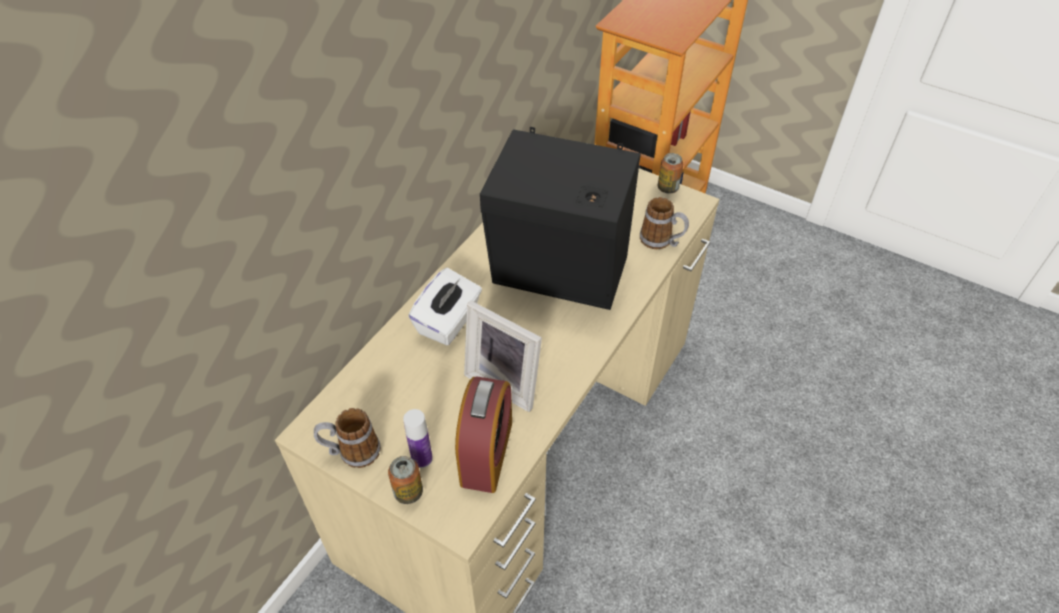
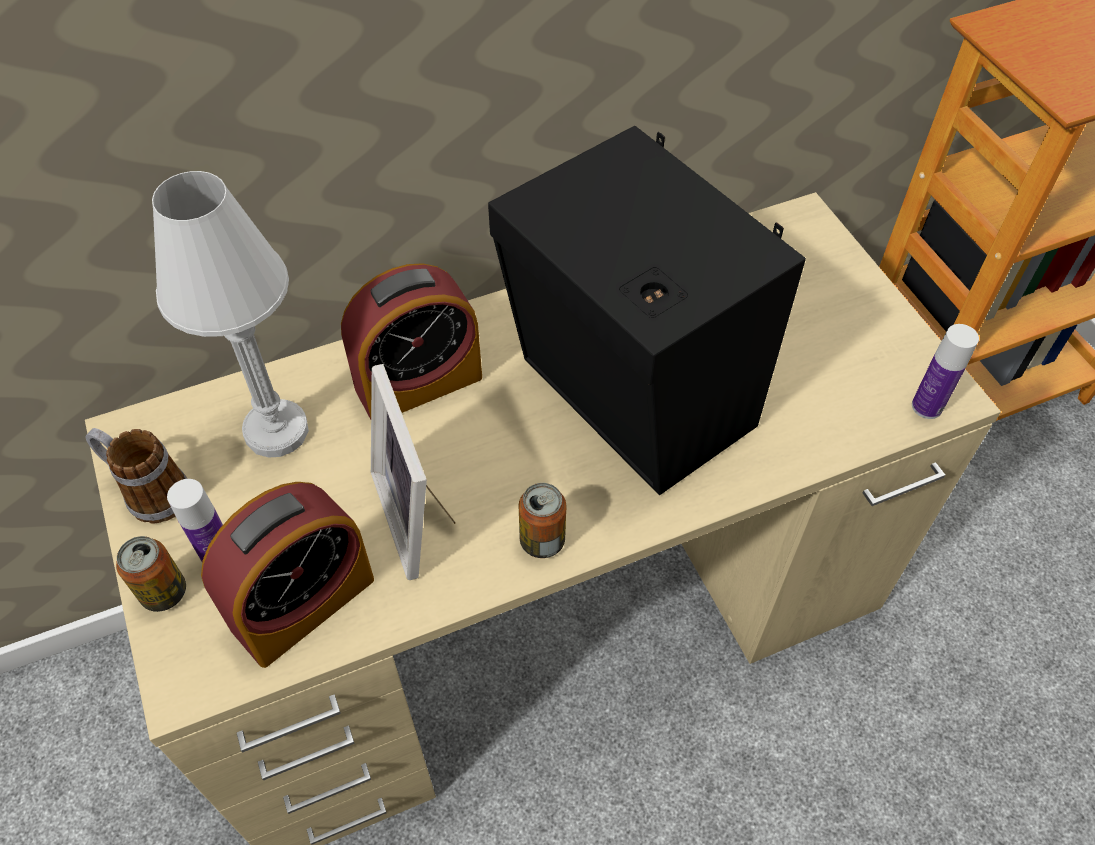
camera: 35 degrees right, 5 degrees up
(394, 384) = (276, 431): none -> white table lamp
(448, 322) = (418, 383): white tissue box -> alarm clock
(661, 241) = (836, 431): mug -> none
(667, 188) = (923, 349): can -> can (542, 540)
(689, 212) = (927, 406): none -> bottle

